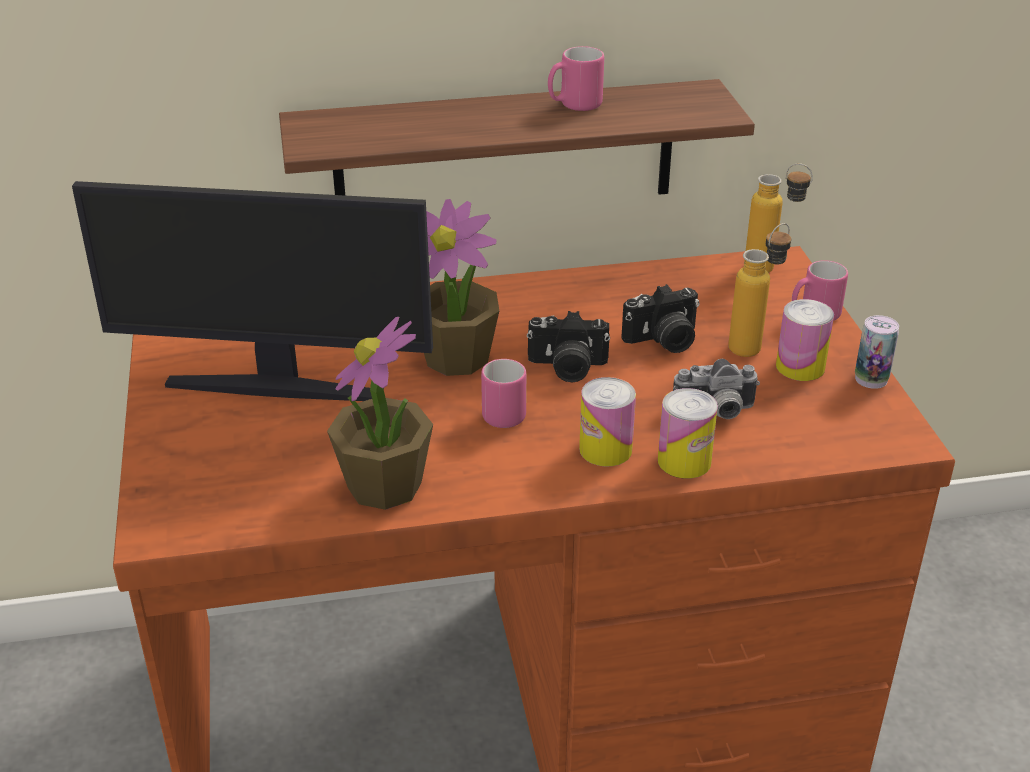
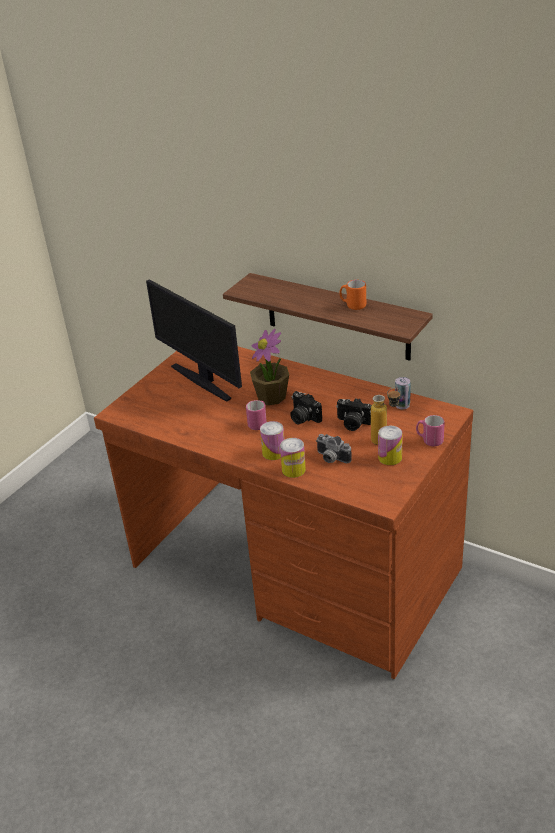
camera: 45 degrees right, 0 degrees up
(385, 486) = (191, 430): potted plant -> none
(574, 105) = (353, 305): pink mug -> orange mug
(771, 271) = (441, 414): bottle -> none
(871, 379) = (410, 475): can -> can (402, 405)

